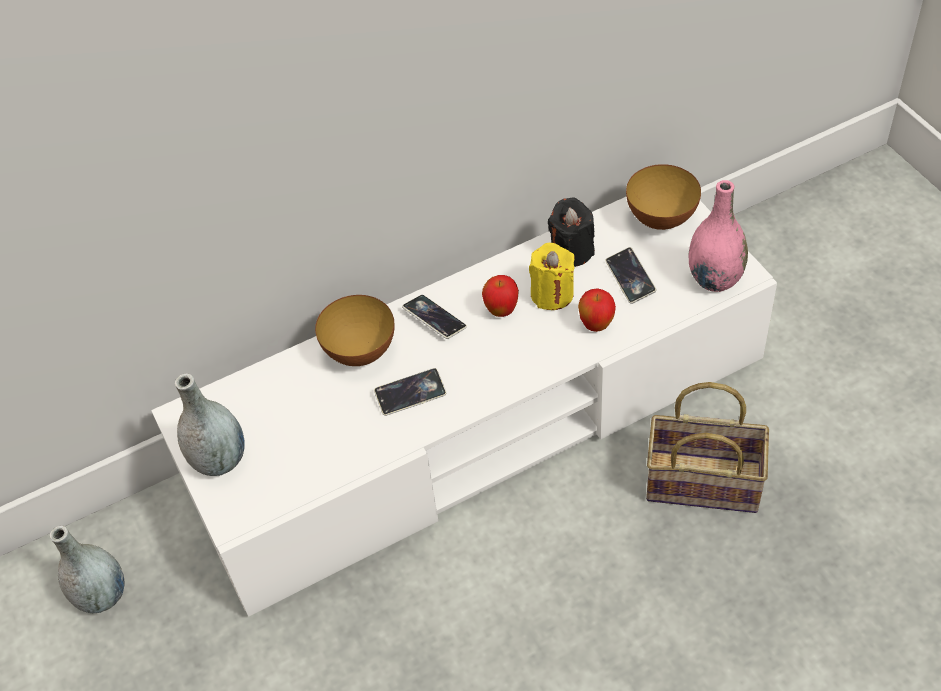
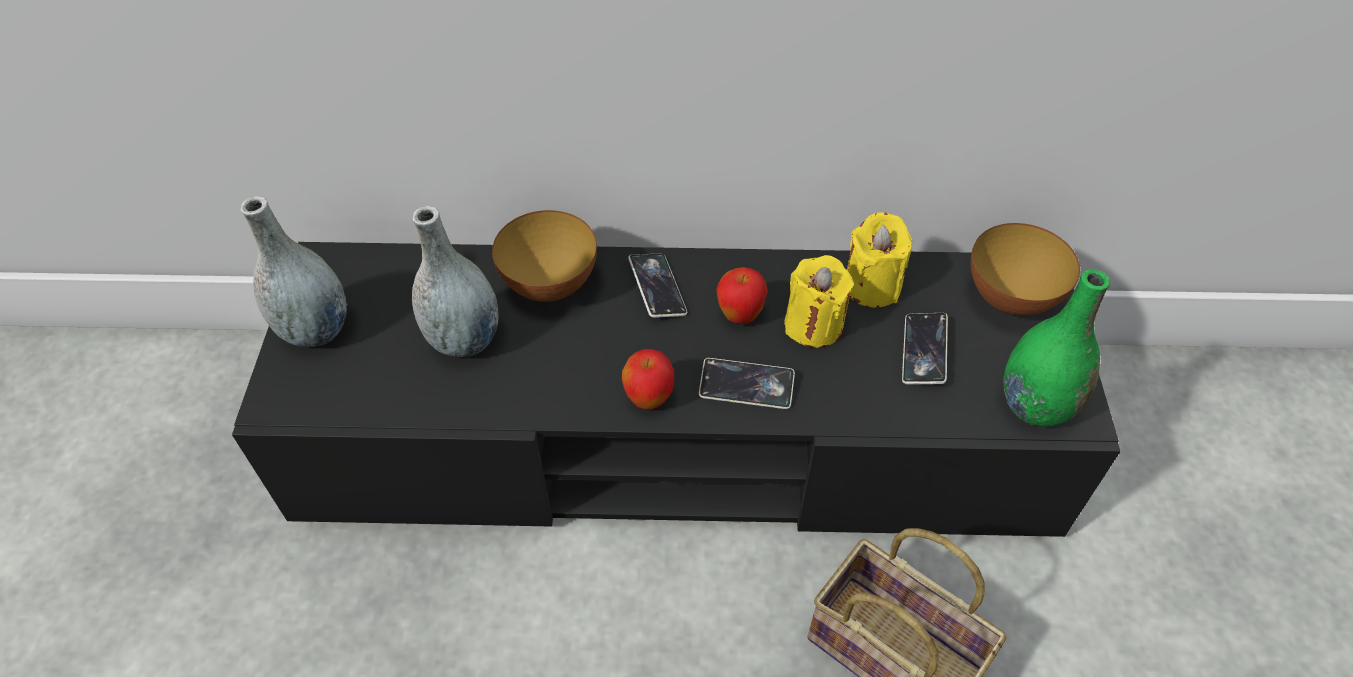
camera: 25 degrees right, 0 degrees up
(102, 596) = (183, 419): grey vase -> grey vase (464, 340)
(410, 394) = (567, 361): phone -> phone (746, 387)
(478, 422) = (676, 436): white tv stand -> black tv stand
(571, 251) = (872, 286): black candle -> yellow candle
(596, 325) = (842, 389): apple -> apple (649, 399)
(714, 279) = (1035, 405): pink vase -> green vase

